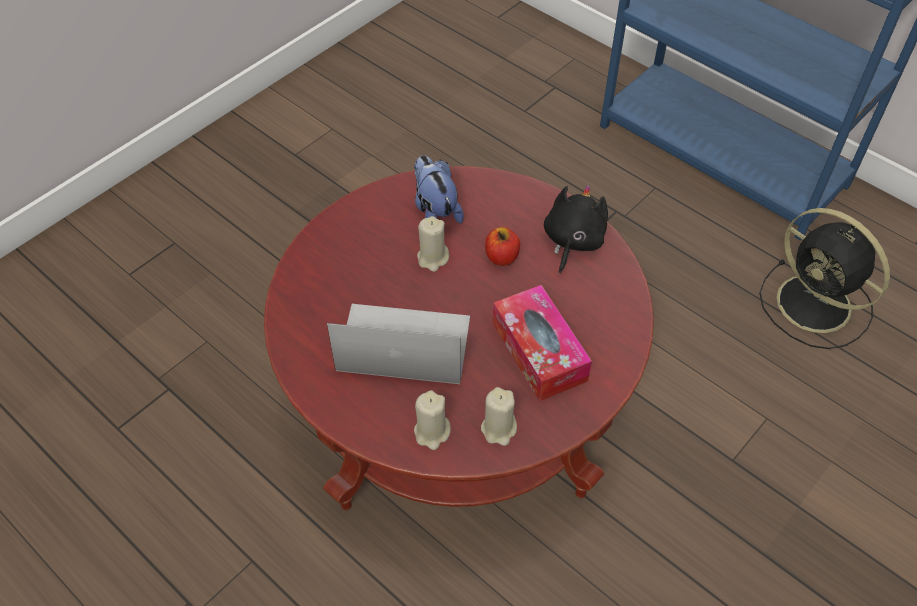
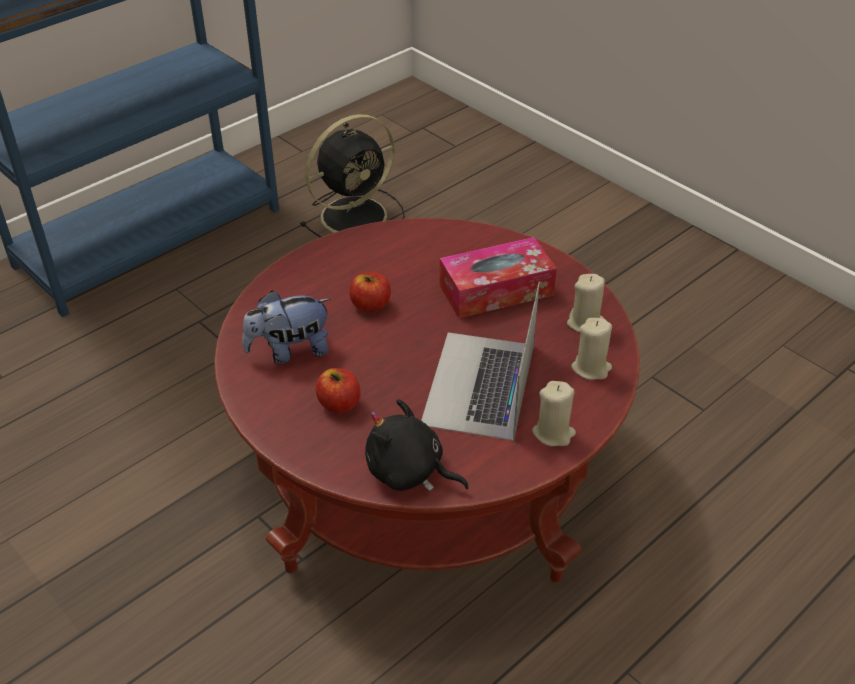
camera: 85 degrees left, 10 degrees down
(374, 250) = (339, 404): none -> apple
(433, 258) = (362, 356): beige candle -> beige candle (553, 433)
(572, 241) = (358, 256): black plush toy -> black plush toy (409, 472)

